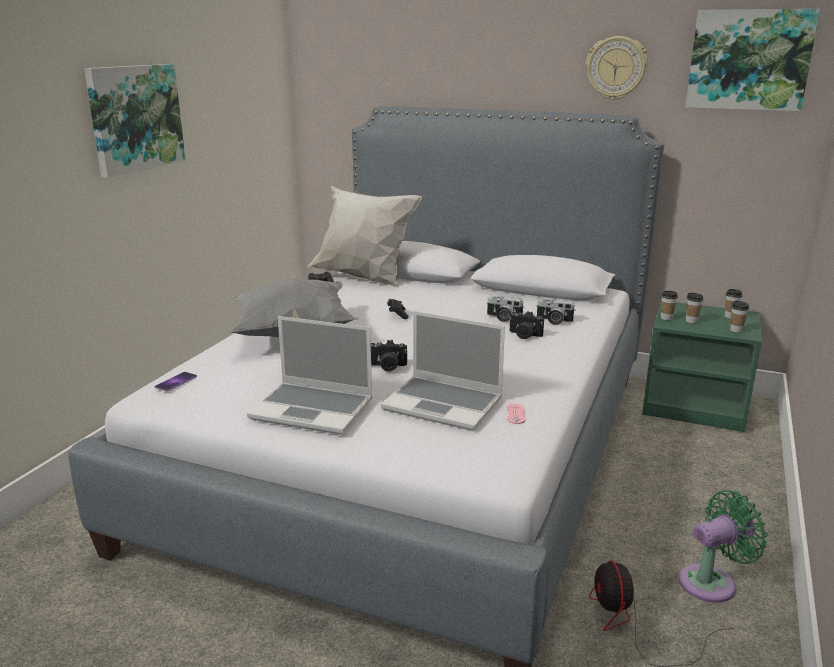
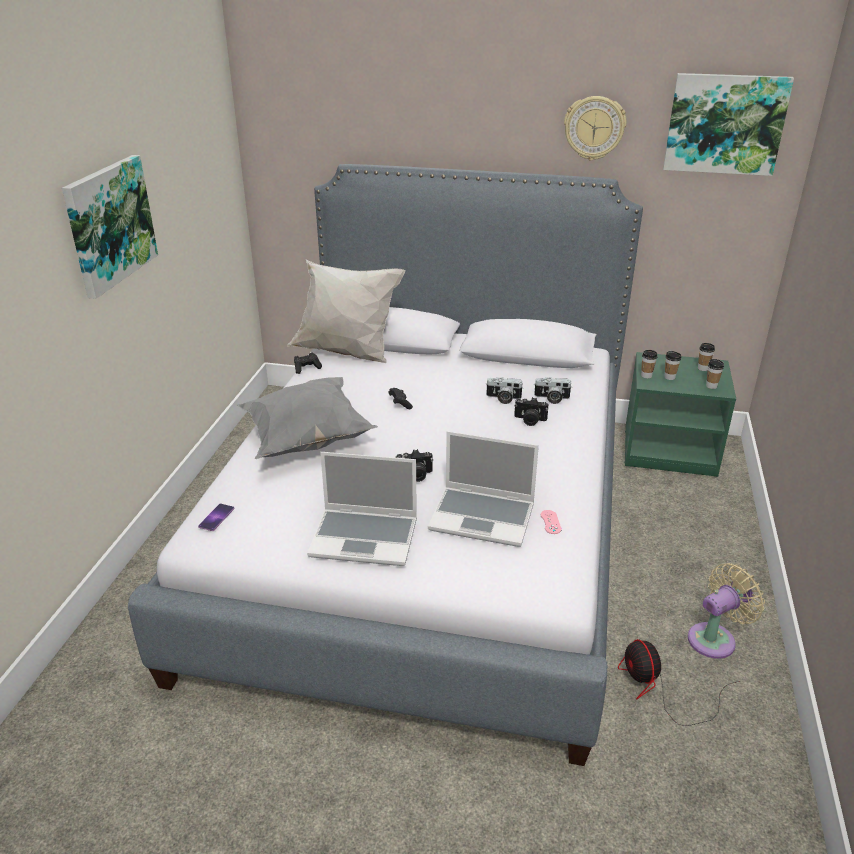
camera: 10 degrees left, 10 degrees up
(712, 582) = (715, 638): green fan -> beige fan

